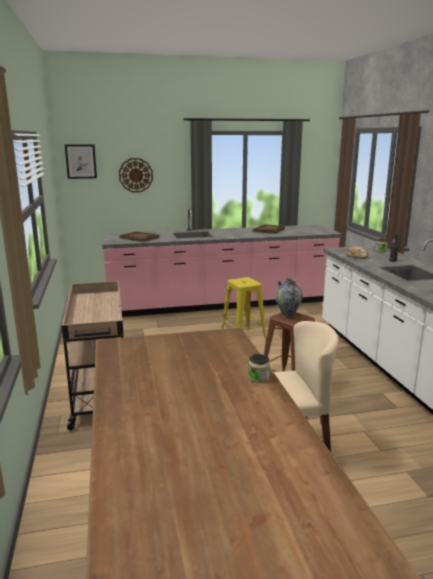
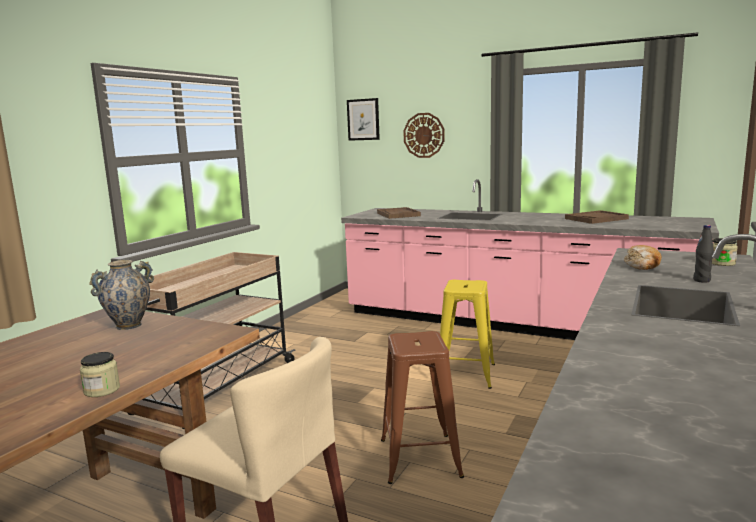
camera: 40 degrees right, 5 degrees down
(288, 315) = (418, 337): vase -> vase (128, 326)

